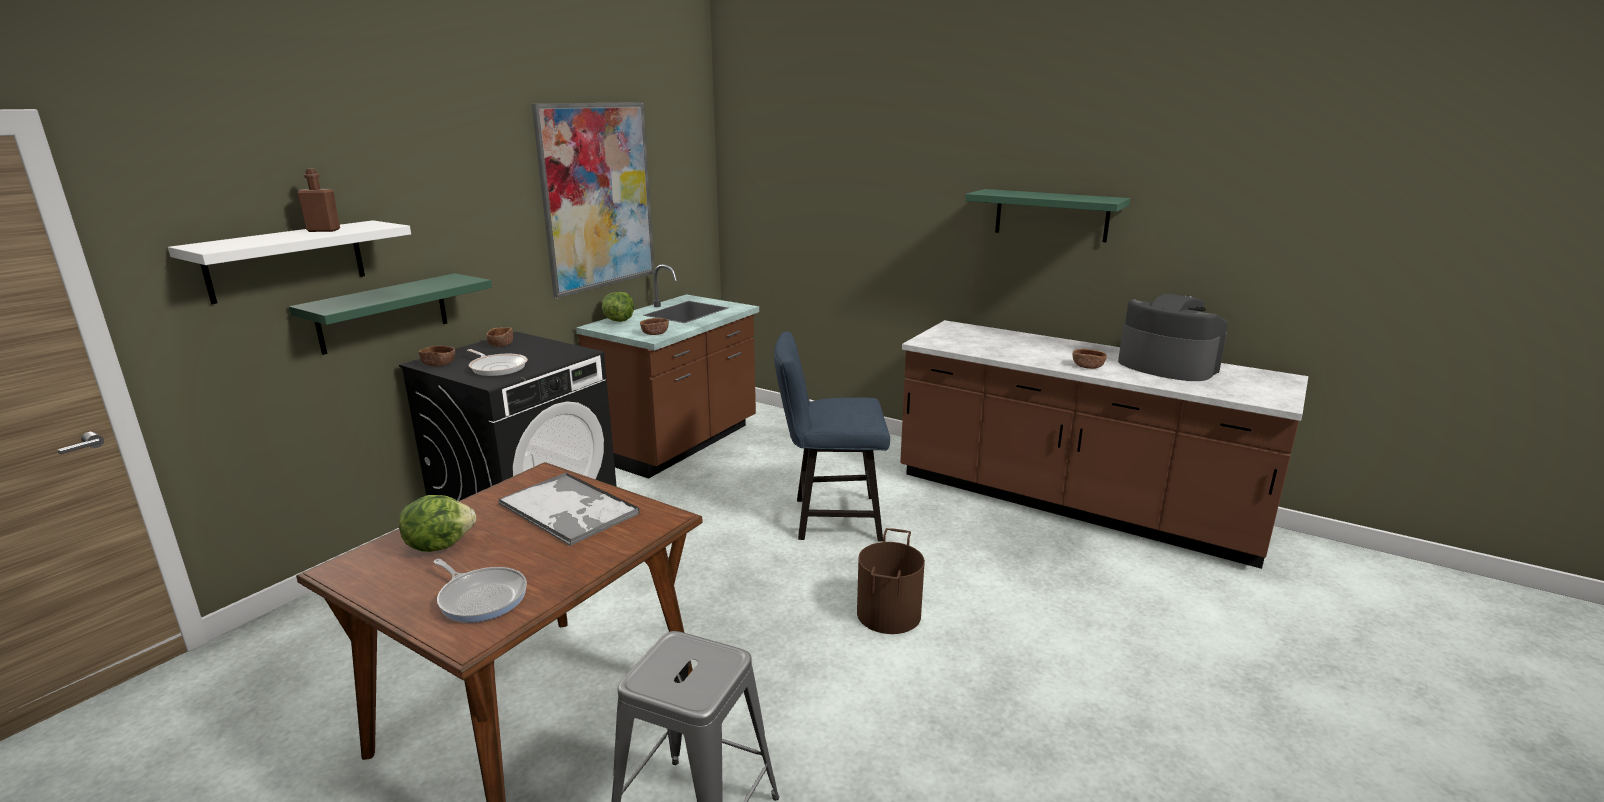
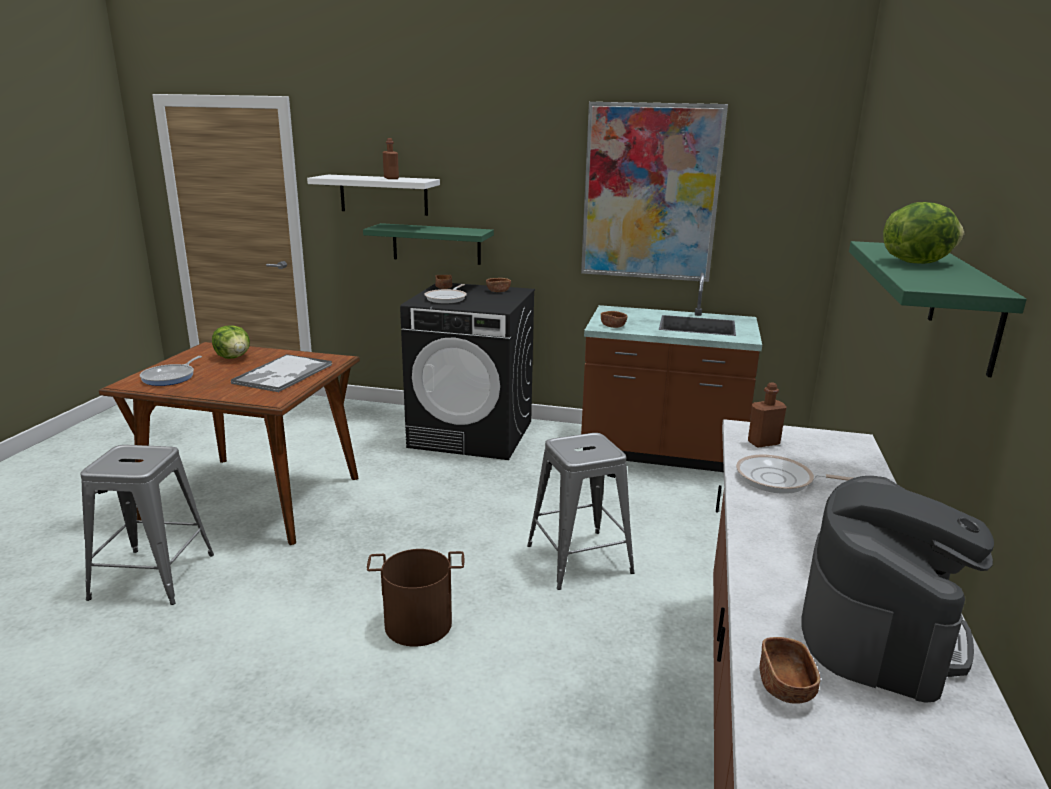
camera: 70 degrees right, 0 degrees up
(619, 320) = (634, 311): lettuce -> lettuce (915, 262)
(829, 518) = (579, 559): blue chair -> grey stool
(948, 342) = (763, 443): none -> brown bottle
(1005, 350) = (779, 480): none -> frying pan
(1087, 366) = (777, 546): brown bowl -> brown bowl (785, 686)

